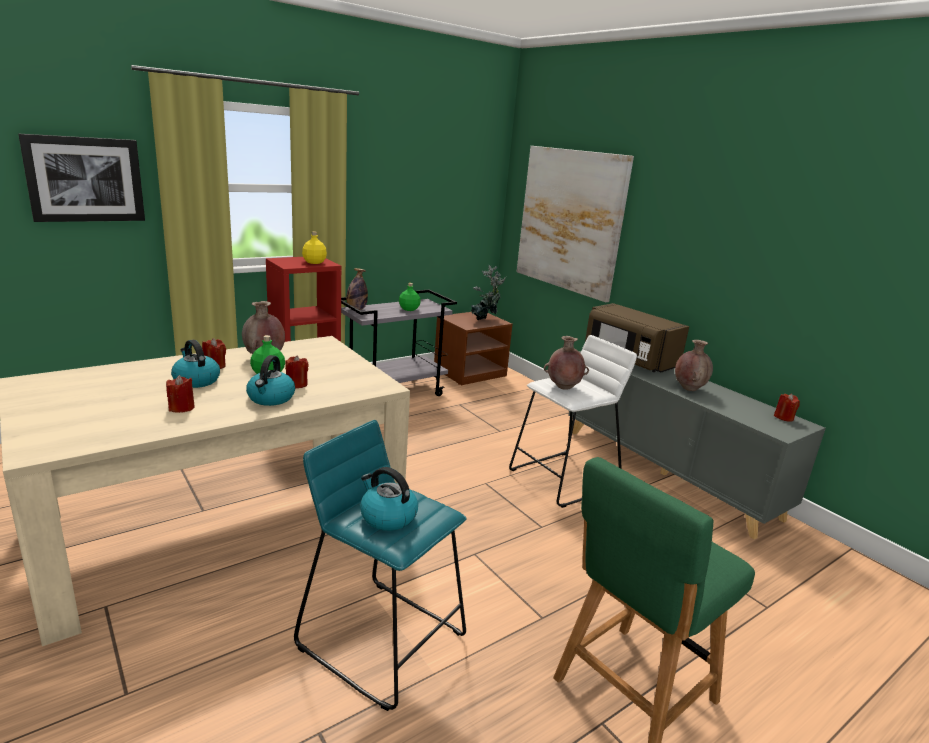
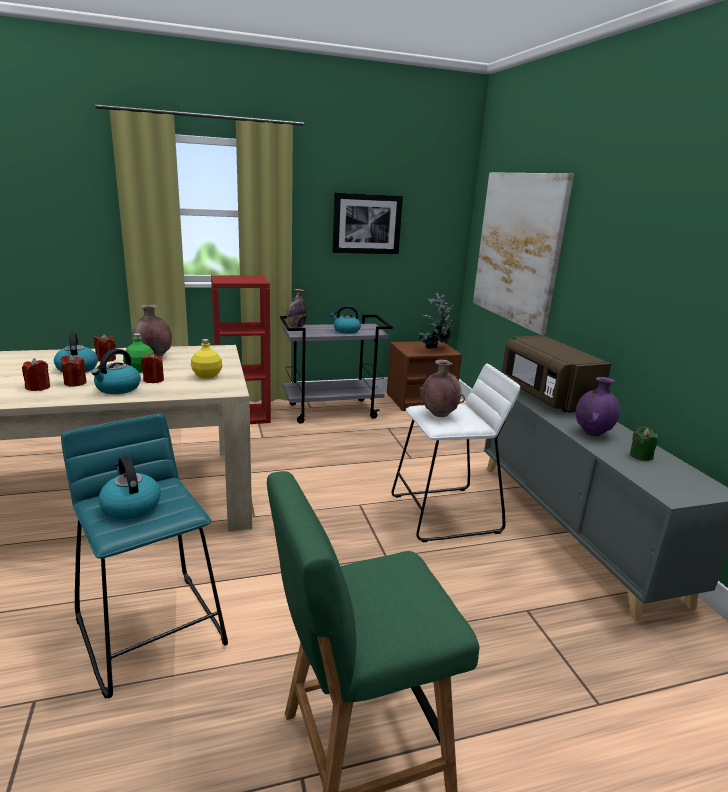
camera: 20 degrees right, 0 degrees up
(85, 179) = (64, 202): picture -> picture (367, 224)
(314, 262) = (248, 279): yellow bottle -> yellow bottle (206, 375)
(409, 309) = (346, 331): green bottle -> kettle
(689, 388) = (592, 433): brown vase -> purple vase
(736, 403) = (640, 456): none -> green candle
(783, 417) = (693, 479): red candle -> red candle (75, 383)

